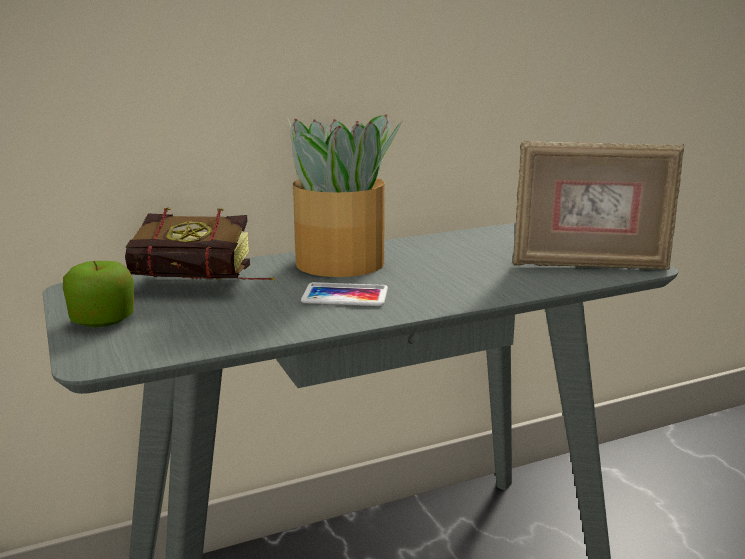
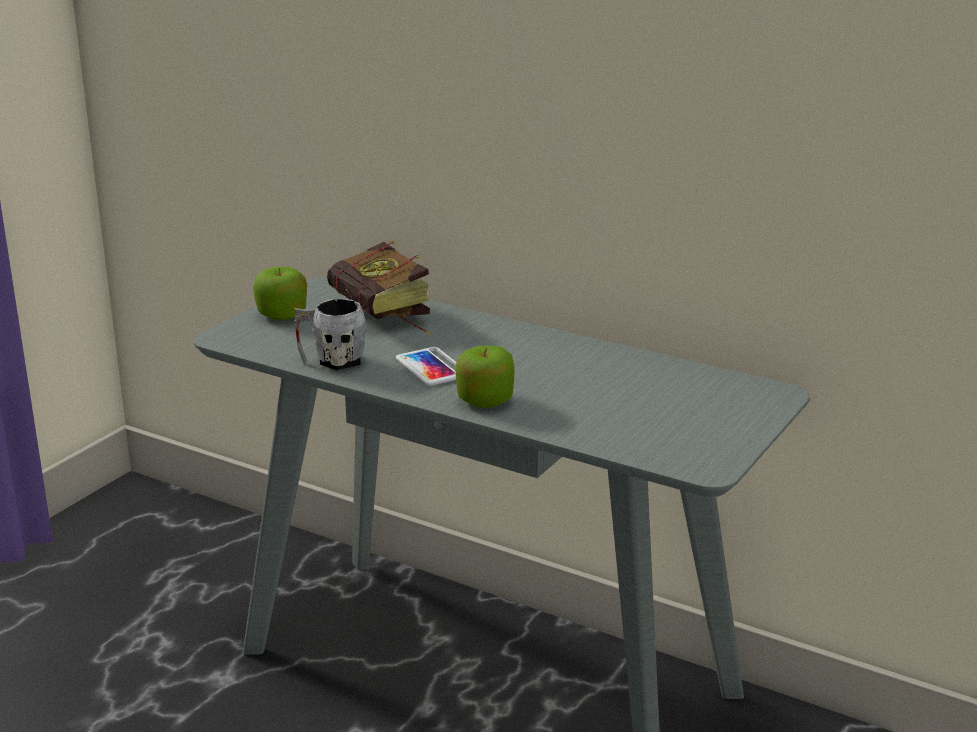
camera: 55 degrees right, 5 degrees up
(258, 327) = (332, 361): none -> grey mug
(342, 263) = (504, 343): potted plant -> none
(442, 295) = (485, 400): none -> apple
(589, 265) = (666, 440): picture frame -> none

